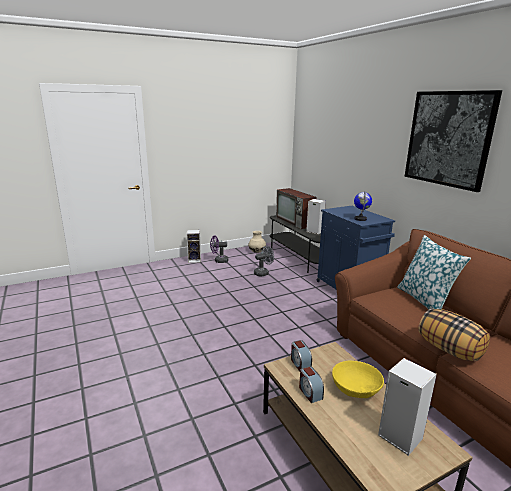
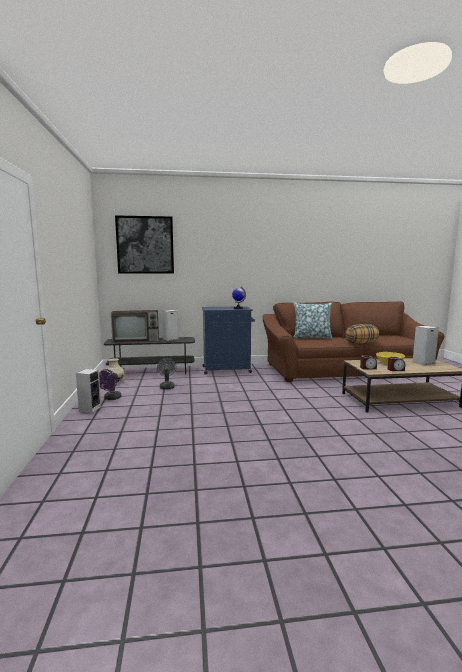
camera: 70 degrees left, 10 degrees down
(448, 139) = (274, 248): picture -> picture (145, 245)

